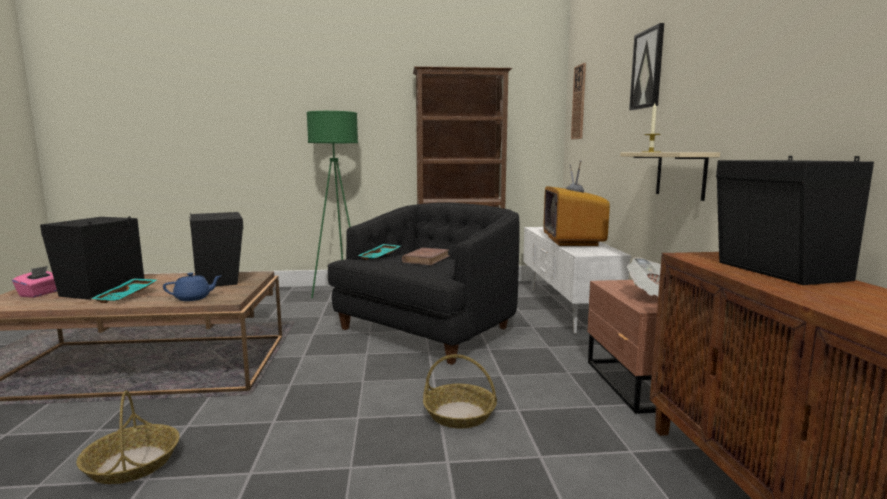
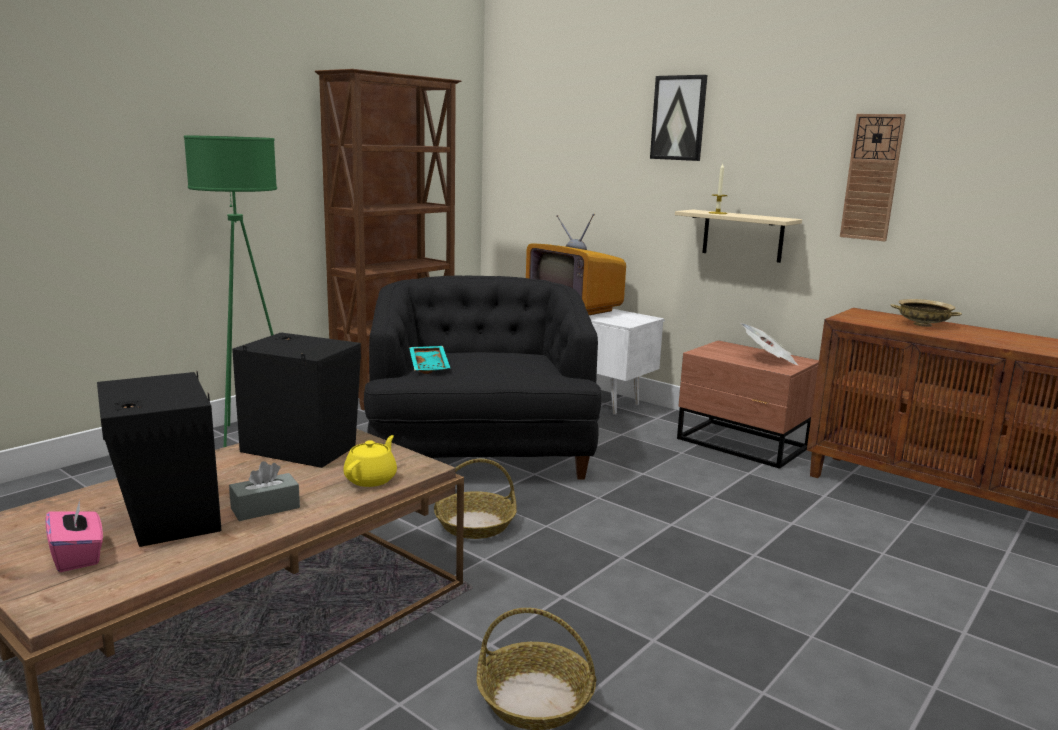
camera: 45 degrees left, 5 degrees up
(127, 296) = (265, 508): turquoise tray -> grey tissue box
(193, 298) = (371, 479): blue teapot -> yellow teapot
(426, 259) = (495, 359): brown book -> none
(459, 414) = (685, 518): basket -> basket (474, 524)
(579, 102) = (523, 130): wall clock -> wall clock (872, 177)
(778, 272) = (923, 325): black speaker -> beige bowl

